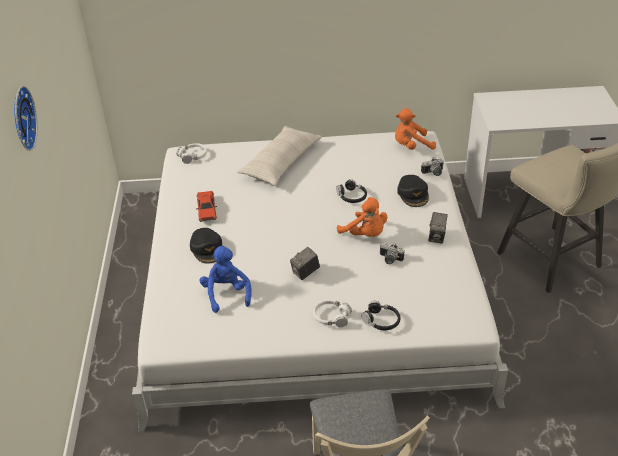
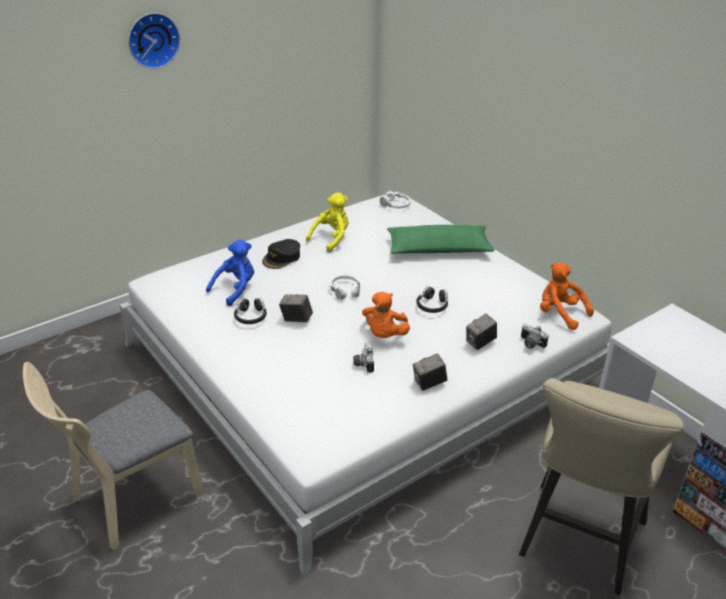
camera: 55 degrees right, 5 degrees down
(207, 210) = (331, 238): red toy car -> yellow plush toy
(281, 163) = (438, 249): beige pillow -> green pillow
(331, 317) = (251, 356): white headphones -> white headphones (345, 290)
(381, 321) = (269, 389): black headphones -> black headphones (251, 316)
(413, 194) = (480, 343): black cap -> camera

